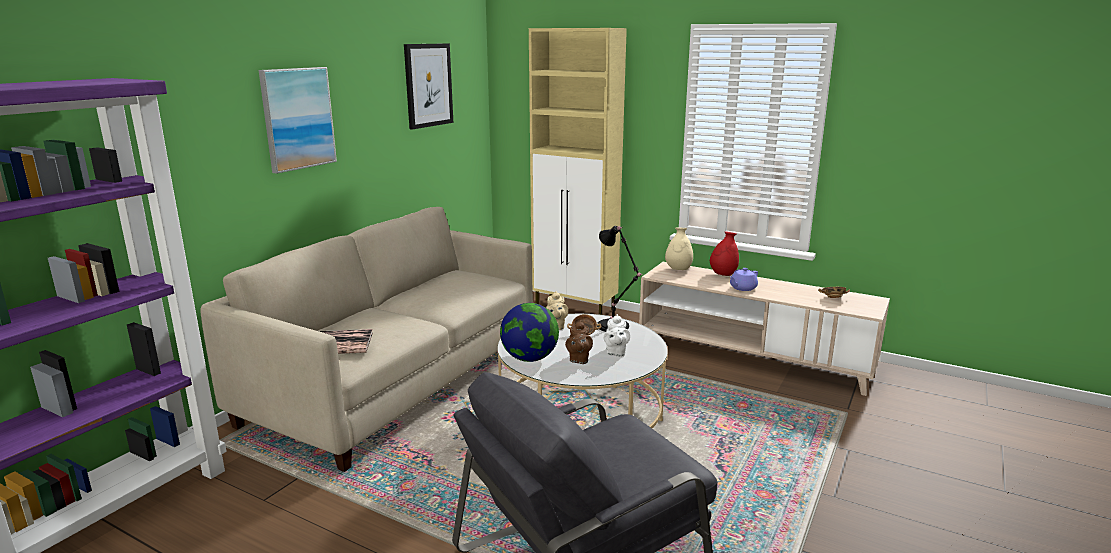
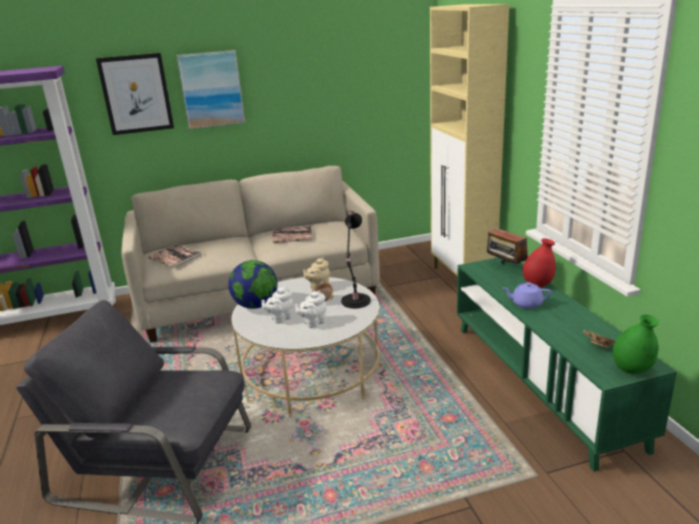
camera: 45 degrees right, 5 degrees up
(428, 85) = (353, 60): picture -> picture (136, 94)
(442, 290) = (292, 235): none -> book
(578, 360) = (280, 318): brown teapot -> white teapot
(678, 269) = (505, 267): beige vase -> radio
(753, 358) = (541, 382): beige tv stand -> green tv stand
(871, 304) = (632, 369): none -> green vase

